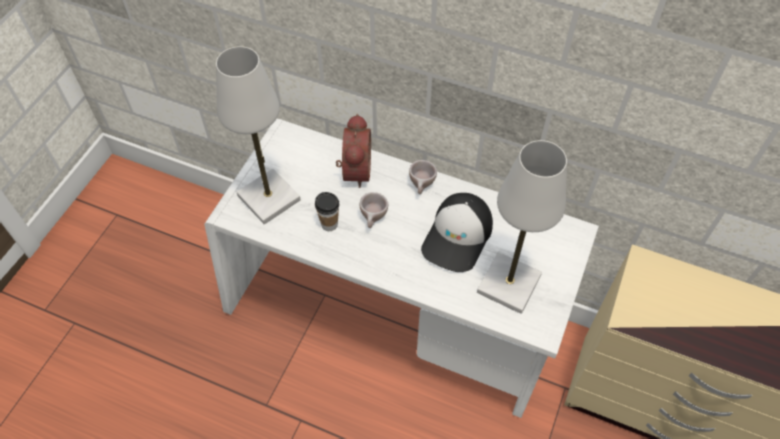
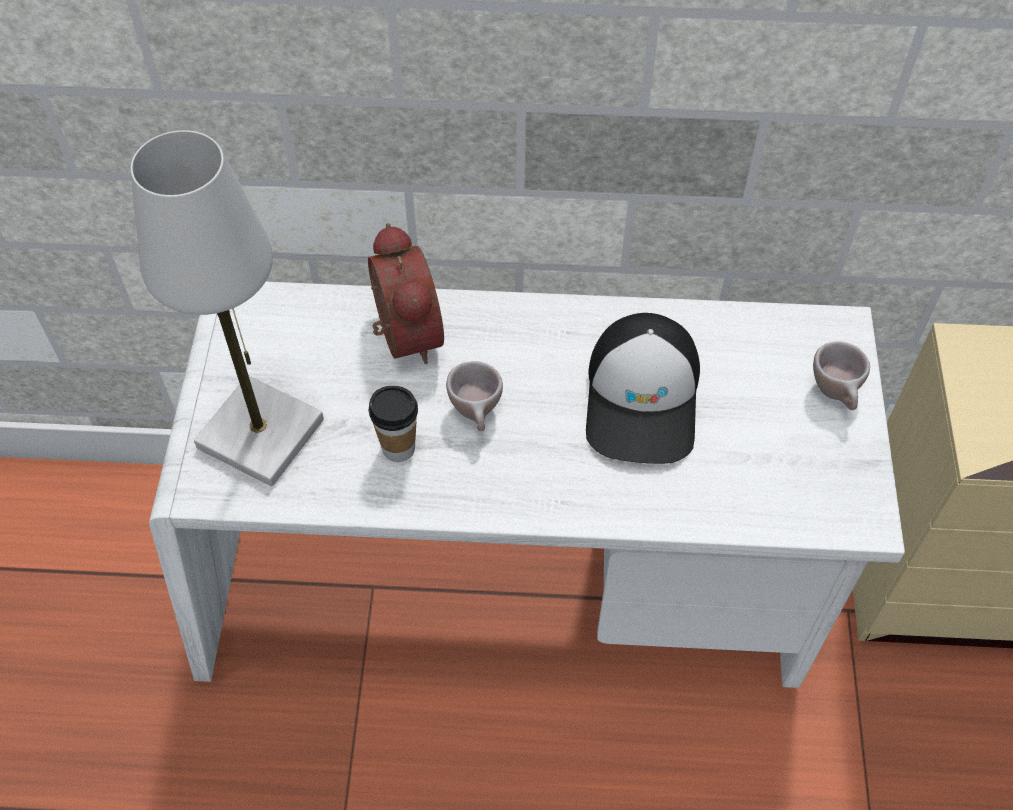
camera: 20 degrees left, 0 degrees up
(422, 187) = (539, 329): beige cup -> beige cup (836, 394)
(508, 284) = (768, 455): white table lamp -> none

